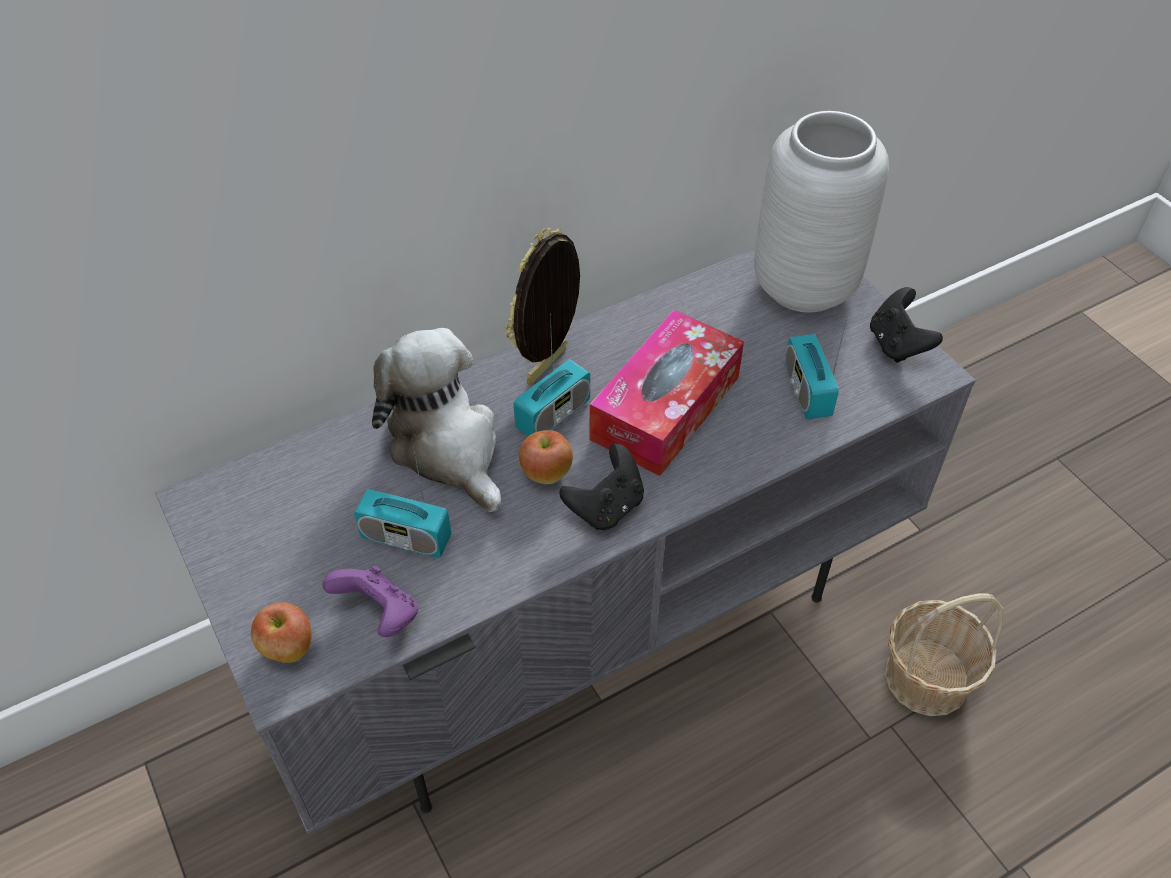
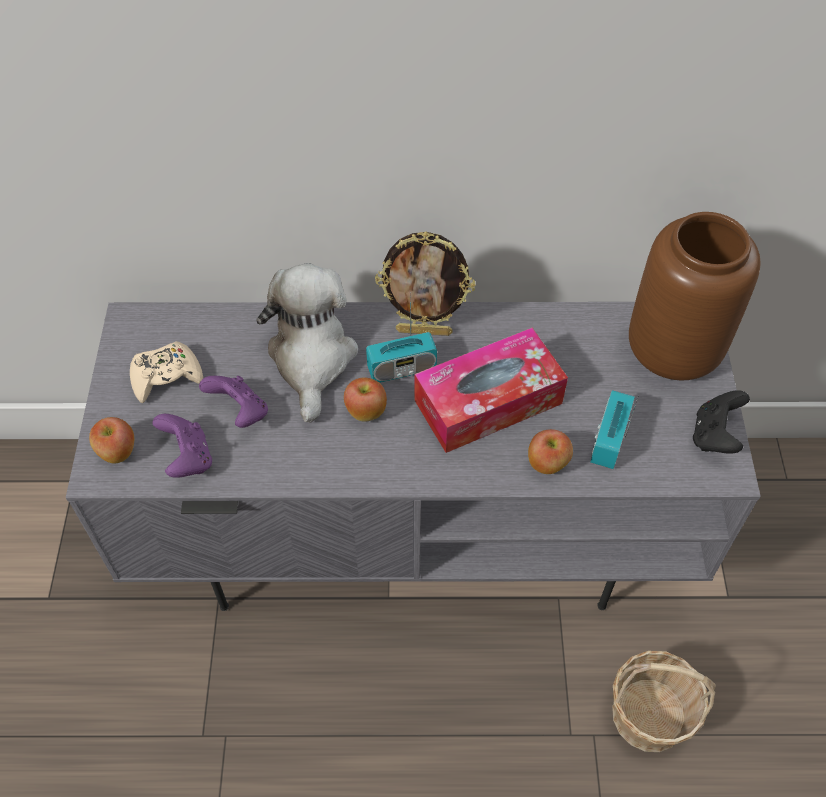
camera: 30 degrees right, 5 degrees up
(288, 539) = (166, 376): none -> beige game controller
(406, 538) = (240, 412): radio -> purple game controller
(549, 367) = (424, 331): picture frame -> picture frame turned 150 degrees counterclockwise
(606, 507) = (390, 457): black game controller -> none
(767, 440) = (547, 464): none -> apple
(804, 285) = (673, 350): grey vase -> brown vase

